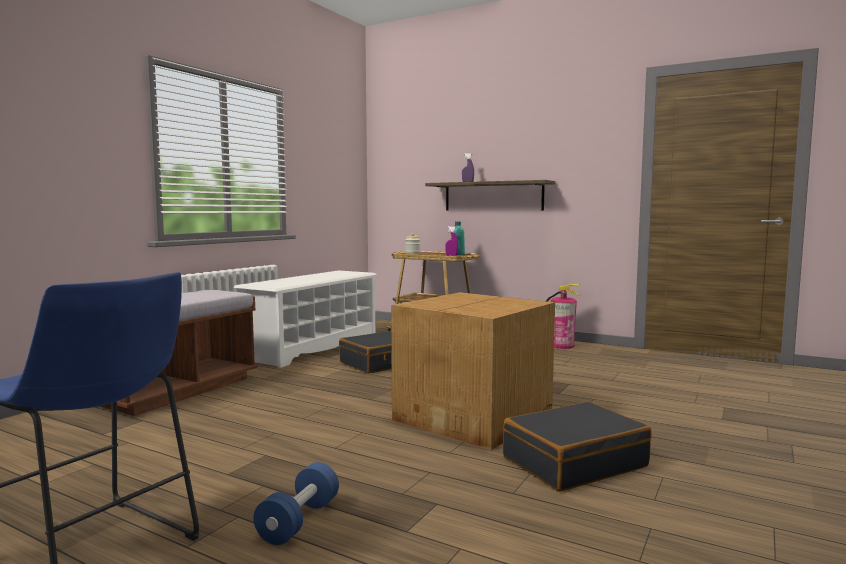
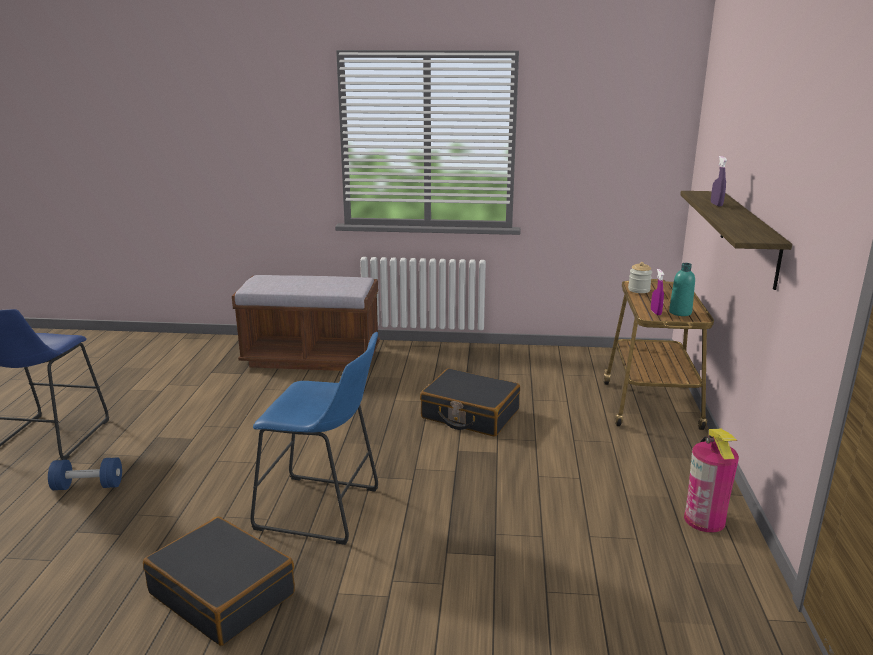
camera: 65 degrees right, 15 degrees up
(313, 347) = (492, 364): white shoe rack -> none
(475, 417) = (324, 510): cardboard box -> blue stool

